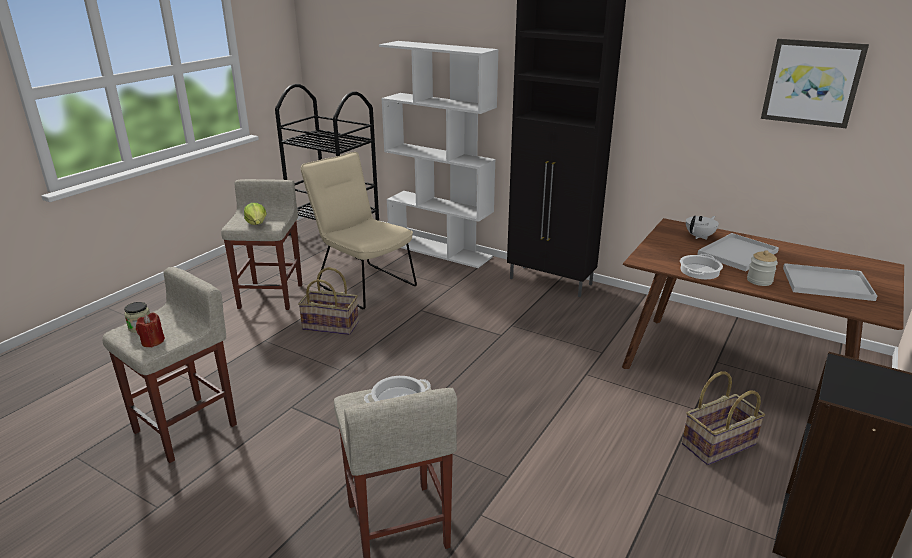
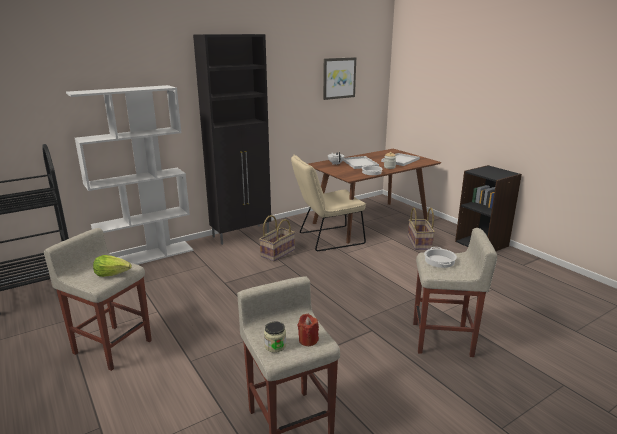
camera: 65 degrees left, 5 degrees down
(331, 325) = (203, 323): basket -> basket (277, 253)
(362, 283) = (153, 297): beige chair -> beige chair (327, 239)

